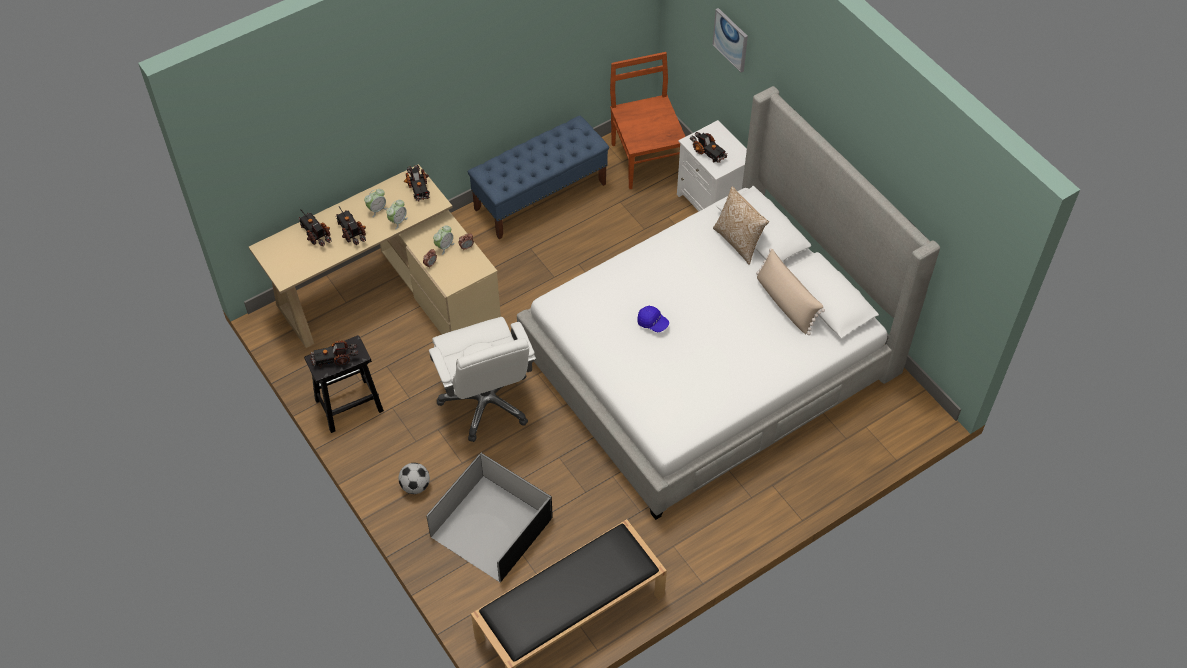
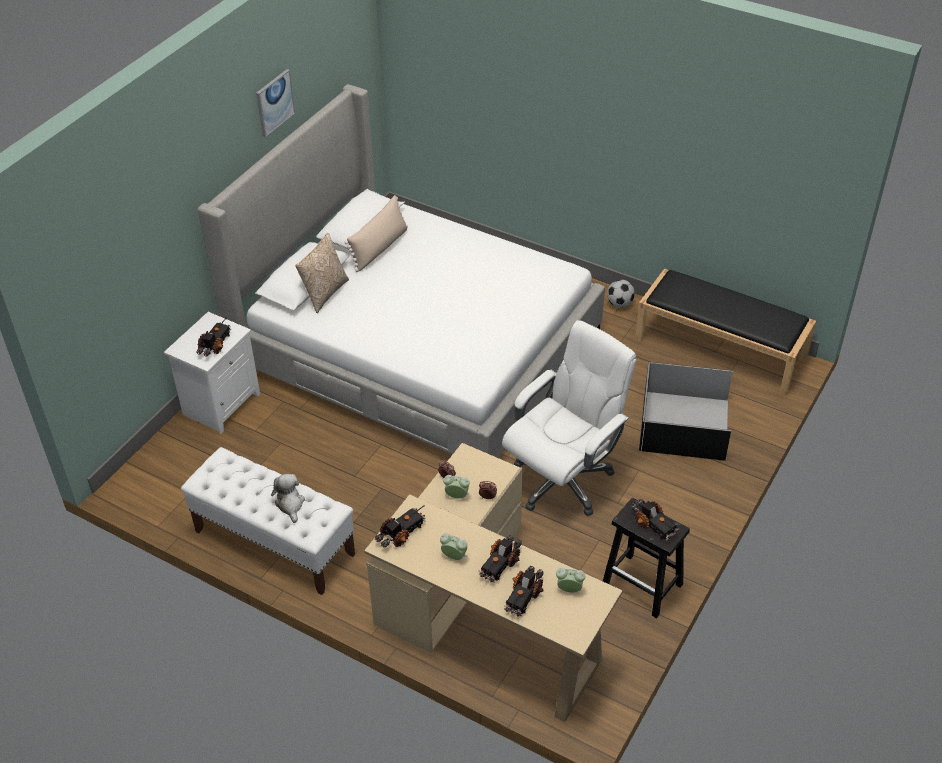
camera: 115 degrees left, 10 degrees down
(398, 221) = (459, 530): alarm clock -> alarm clock (569, 589)
(415, 486) = (687, 492): football -> football (619, 304)
(519, 166) = (290, 504): none -> plush toy
(540, 196) = (274, 542): blue bench -> white bench
(646, 159) = (177, 474): brown chair -> none
(652, 323) = (455, 315): blue cap -> none
(731, 39) = (137, 253): picture -> picture (274, 102)

